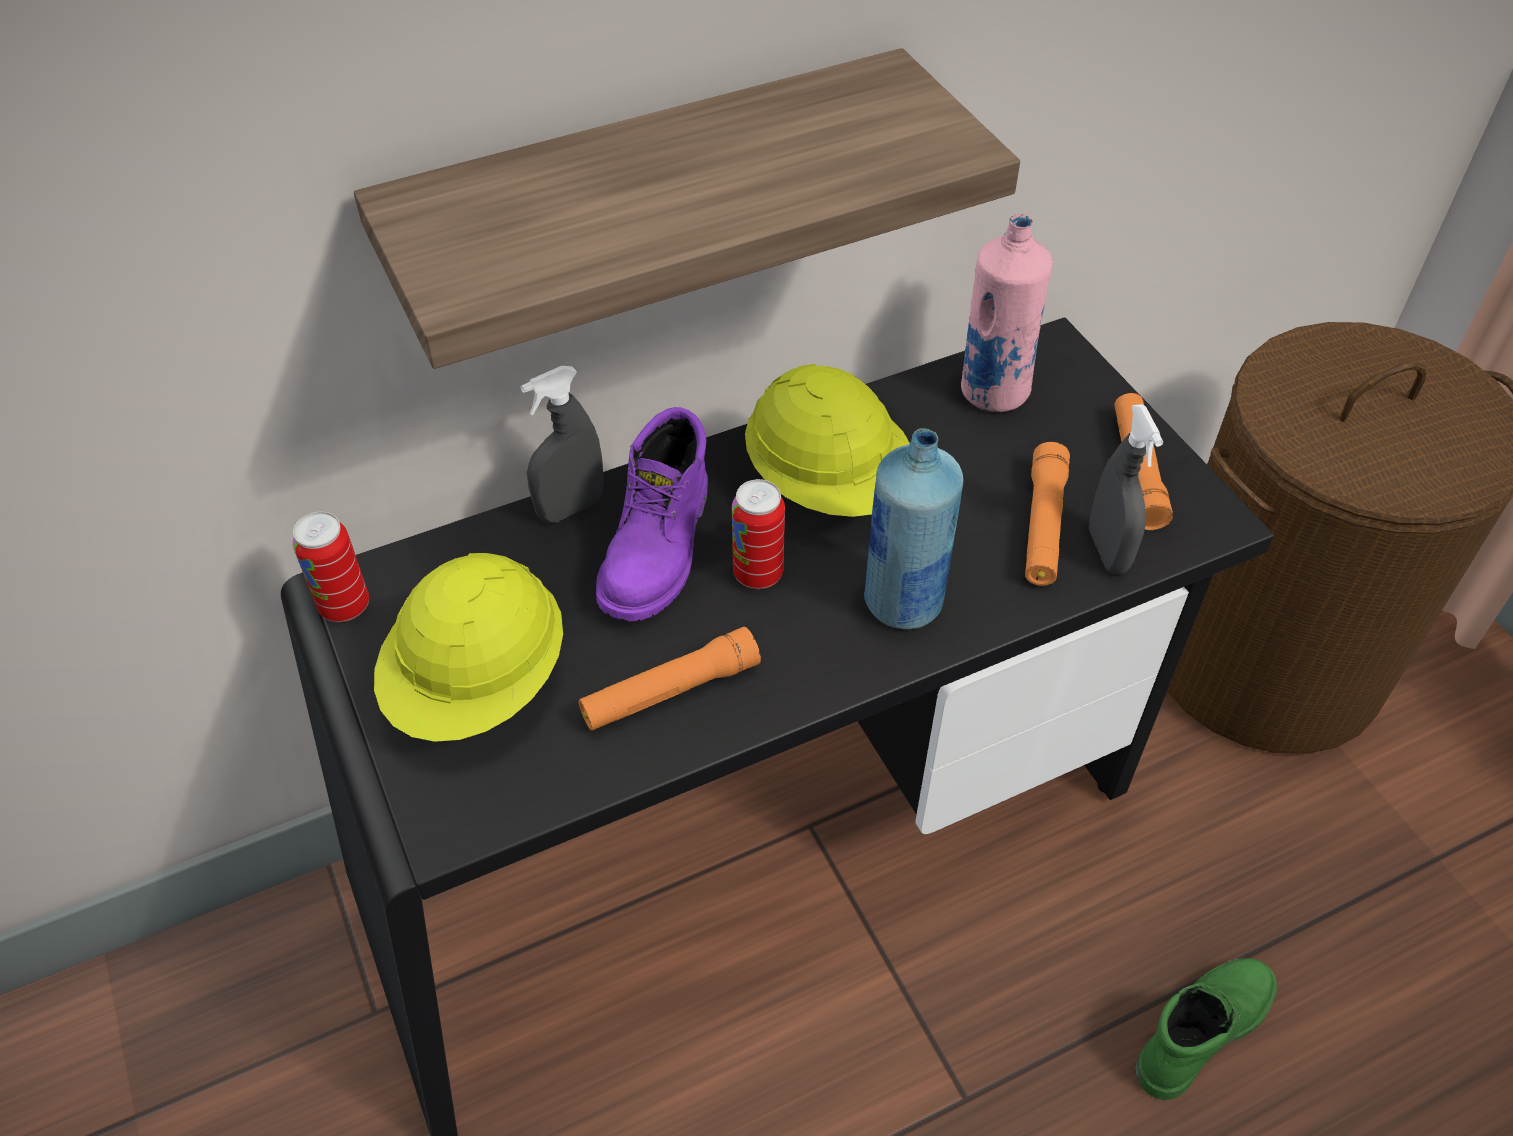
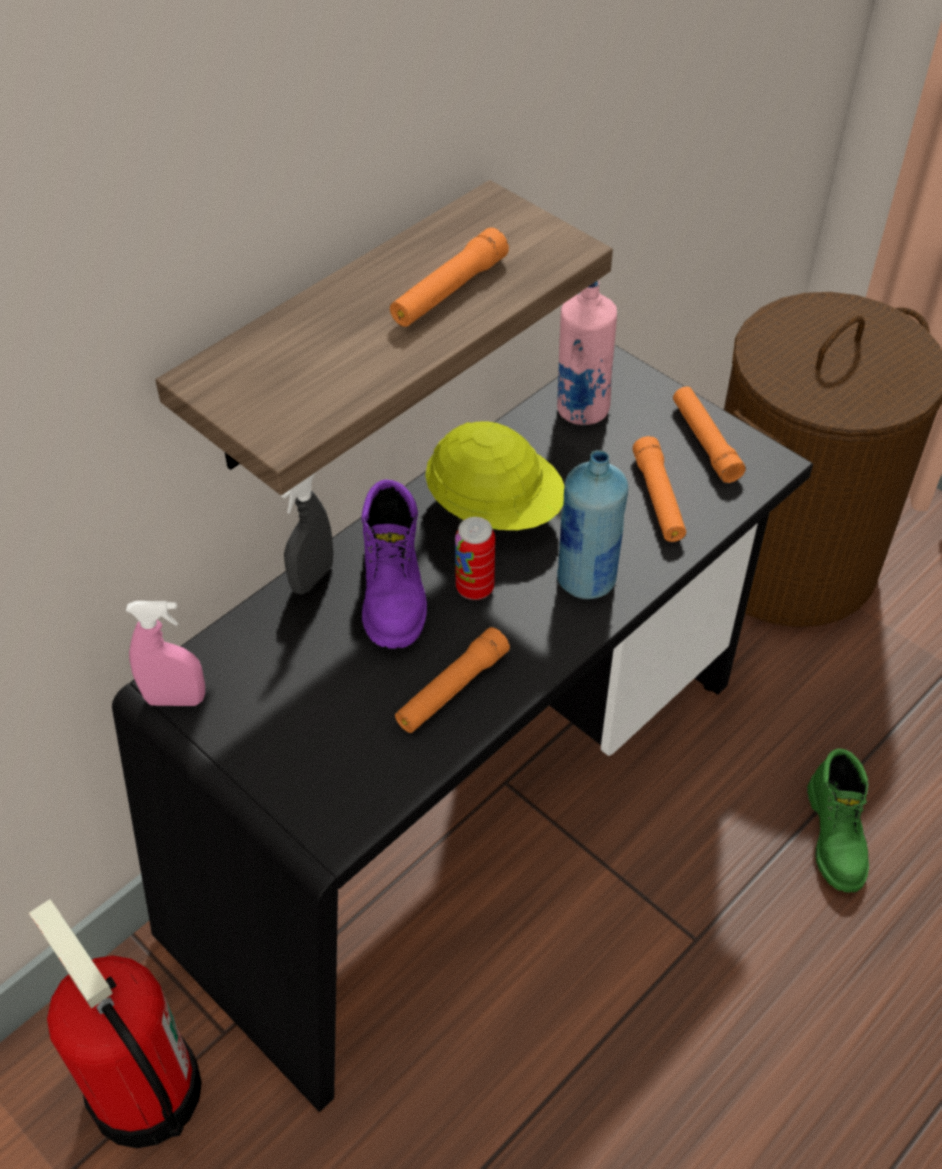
camera: 20 degrees left, 0 degrees up
(262, 1048) = (143, 1091): none -> fire extinguisher
(345, 606) = (175, 699): can -> pink spray bottle
(480, 685) = (310, 726): yellow hard hat -> none
(772, 166) = (449, 291): none -> orange flashlight
(1107, 551) = (709, 504): grey spray bottle -> none
(1200, 1028) = (837, 836): green boot -> green boot turned 150 degrees clockwise

